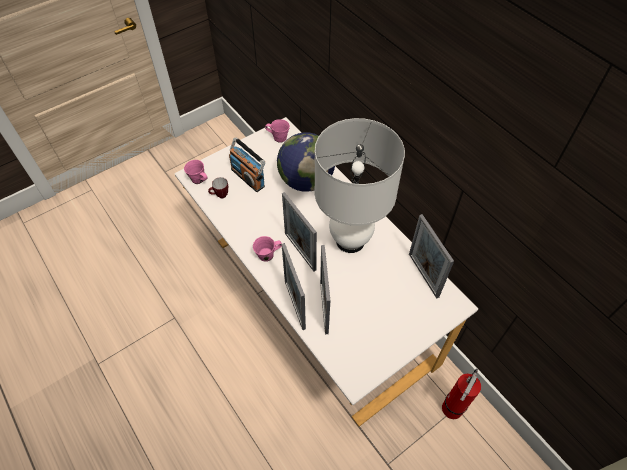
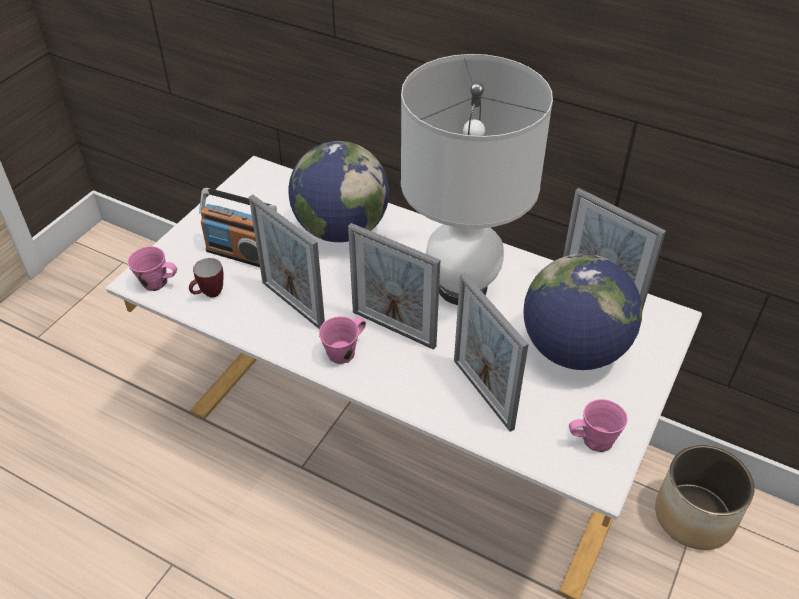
camera: 25 degrees left, 10 degrees down
(279, 137) = (260, 185): pink mug -> pink mug (595, 440)
(294, 304) = (433, 407): picture frame -> picture frame (293, 305)
(388, 302) = (573, 350): none -> globe
(451, 411) = (694, 517): fire extinguisher -> planter

